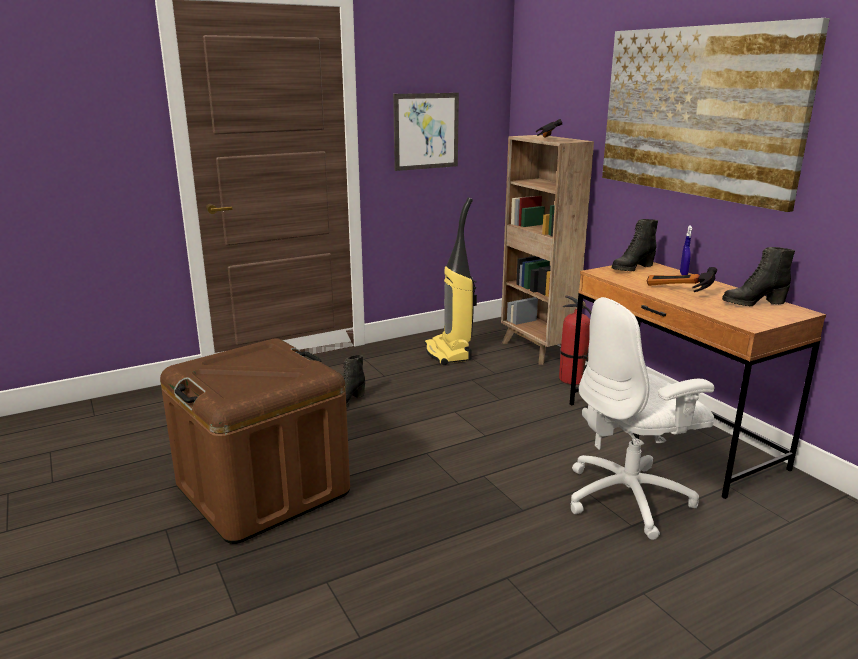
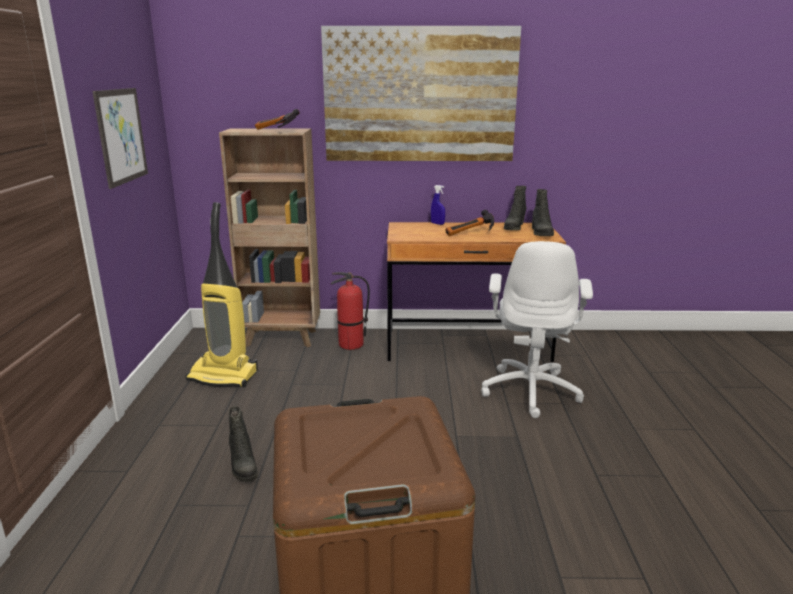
camera: 60 degrees left, 0 degrees up
(632, 268) = (404, 229): black boot -> black boot (541, 233)

